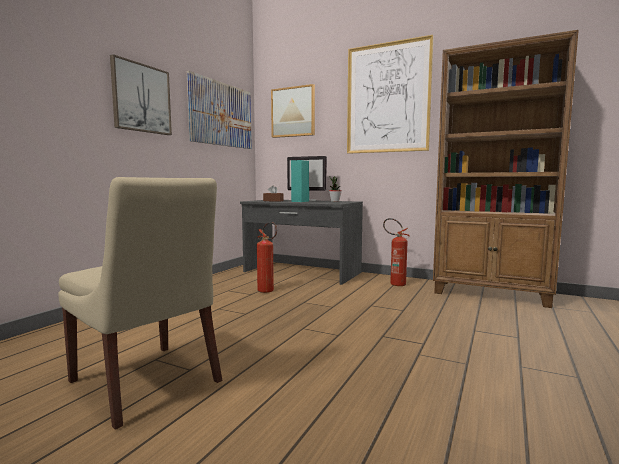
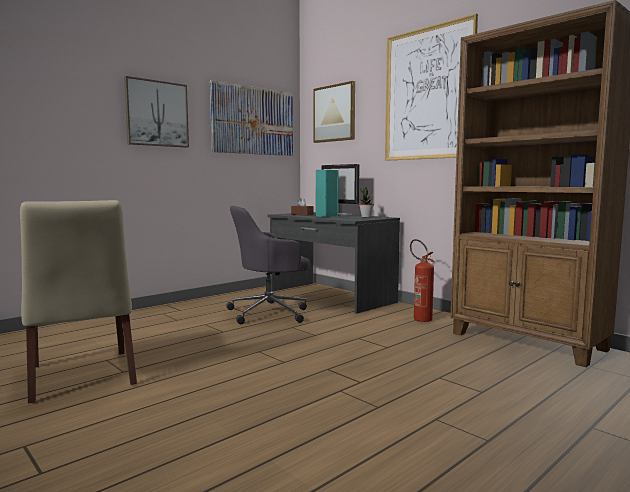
camera: 20 degrees right, 0 degrees up
(268, 291) = (270, 313): fire extinguisher -> grey office chair

